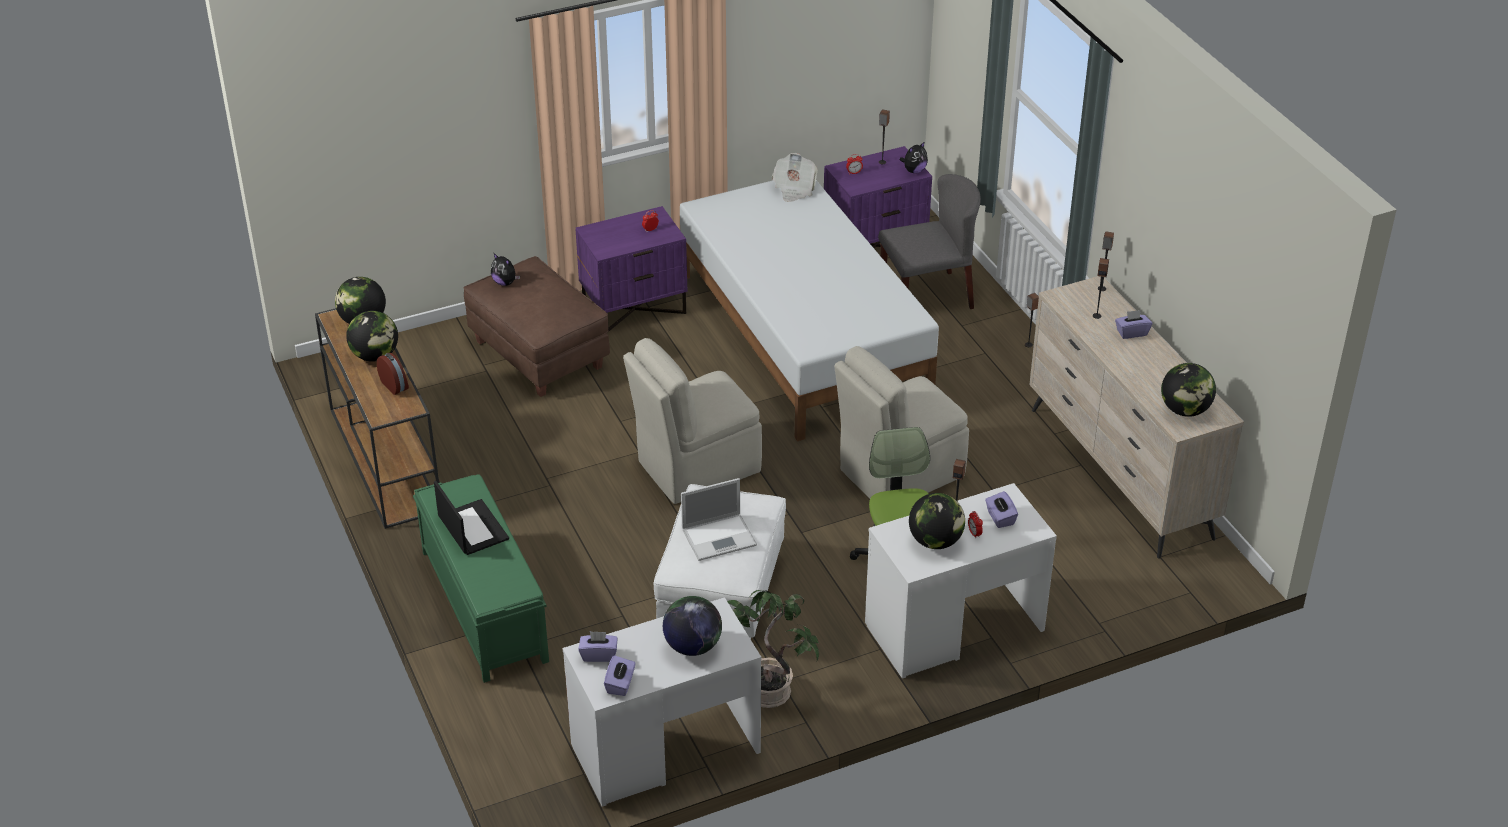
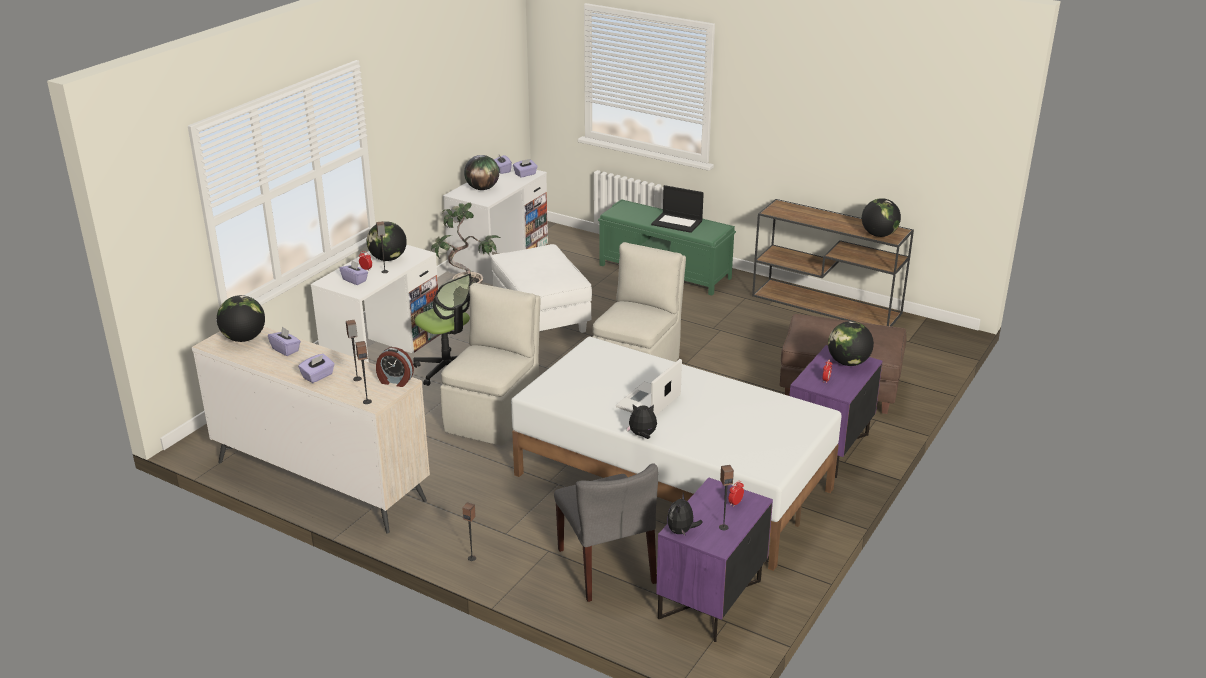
camera: 145 degrees right, 10 degrees down
(375, 356) = (838, 224): globe -> globe (848, 362)
(395, 385) = (800, 217): alarm clock -> alarm clock (395, 381)
(505, 283) = (879, 335): plush toy -> plush toy (642, 435)
(720, 537) = (538, 264): laptop -> laptop (648, 402)
(794, 189) = (766, 462): newspaper -> none
(927, 296) = (607, 566): grey chair -> grey chair turned 60 degrees counterclockwise
(1148, 377) = (286, 350): none -> purple tissue box

